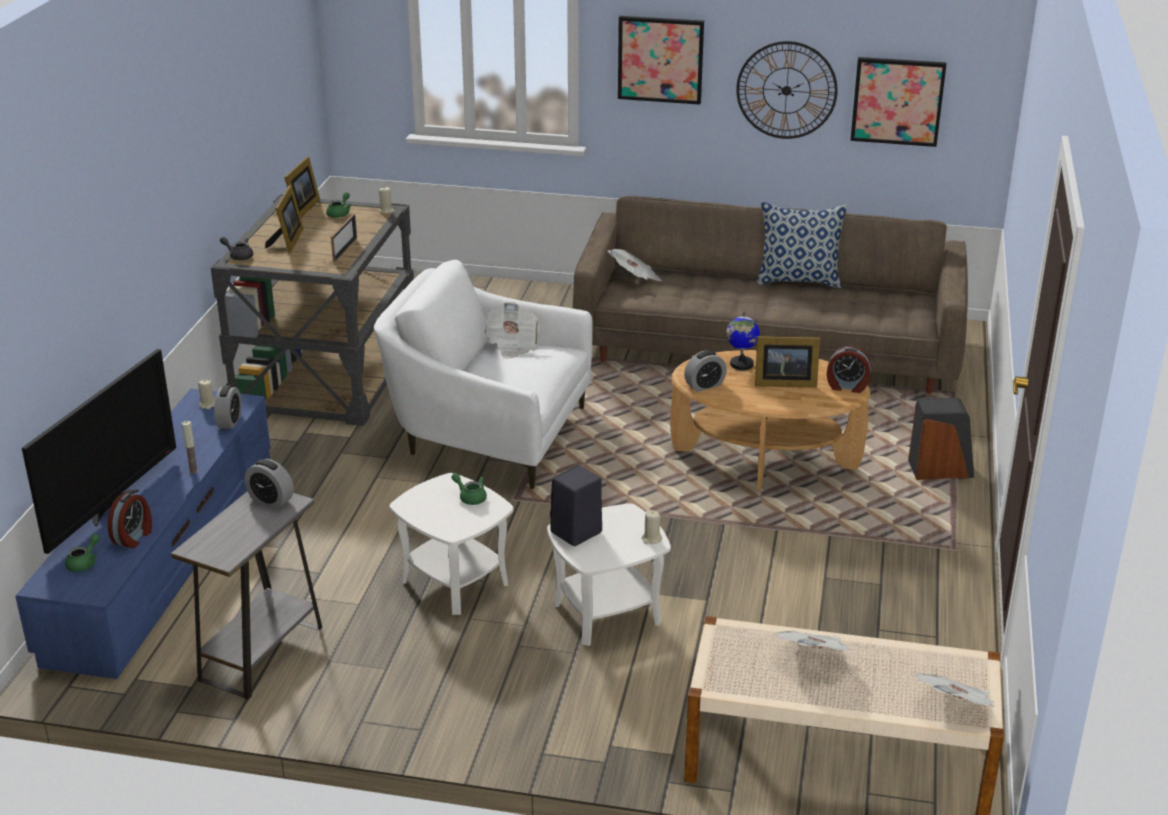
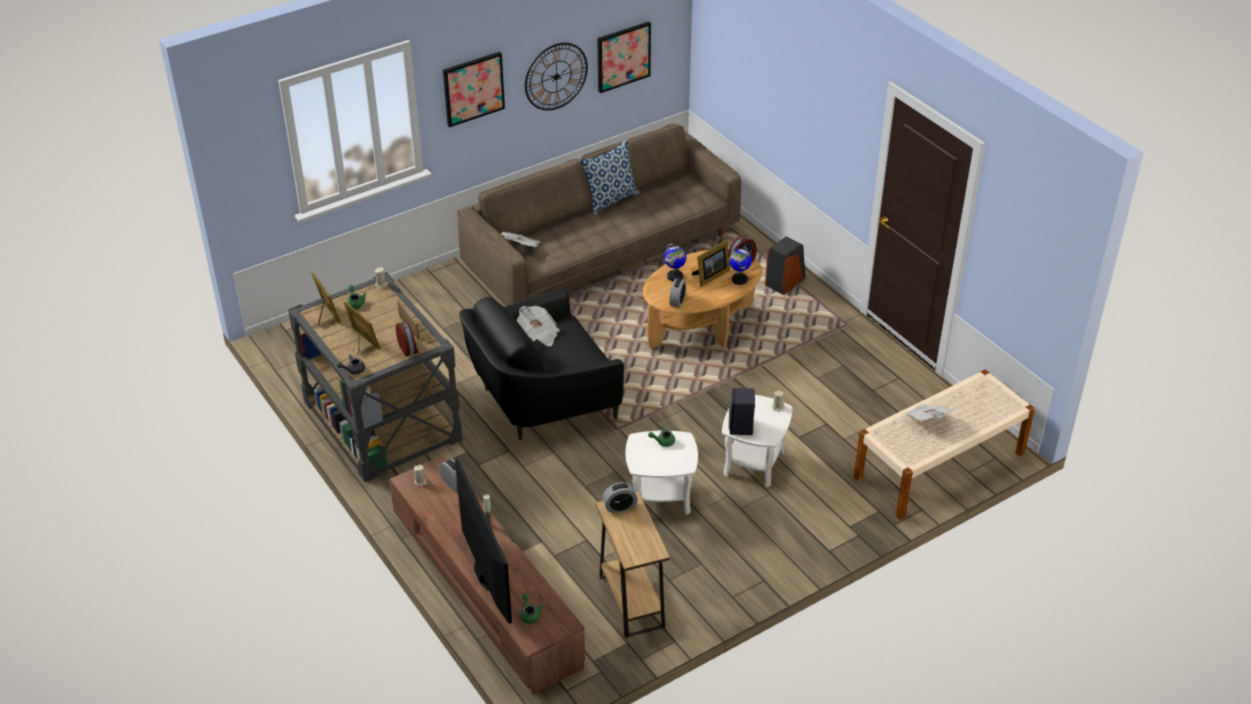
camera: 45 degrees left, 10 degrees up
(134, 537) = (528, 582): alarm clock -> alarm clock (408, 348)
(162, 553) = (483, 590): blue tv stand -> brown tv stand
(261, 654) = (631, 601): grey side table -> brown side table
(488, 435) = (542, 401): white armchair -> black armchair
(812, 400) = (739, 279): none -> globe
(956, 706) = (1003, 405): newspaper -> none

